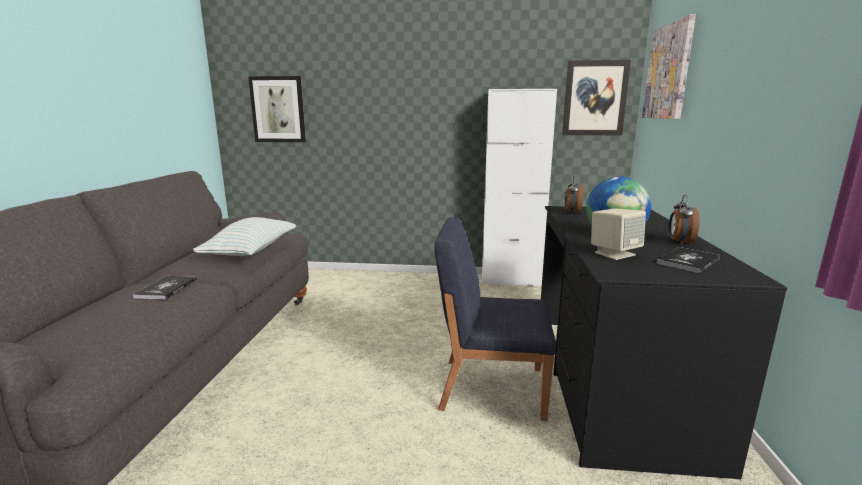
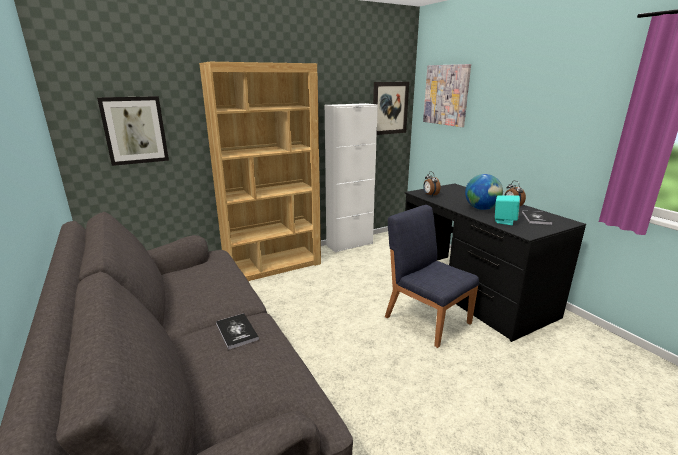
camera: 35 degrees left, 5 degrees up
(251, 251) = (225, 277): pillow -> none
(398, 280) = (273, 266): none -> brown bookcase
(490, 387) = (426, 319): blue chair -> blue chair turned 75 degrees clockwise
(614, 253) = (504, 221): beige speaker -> turquoise speaker

